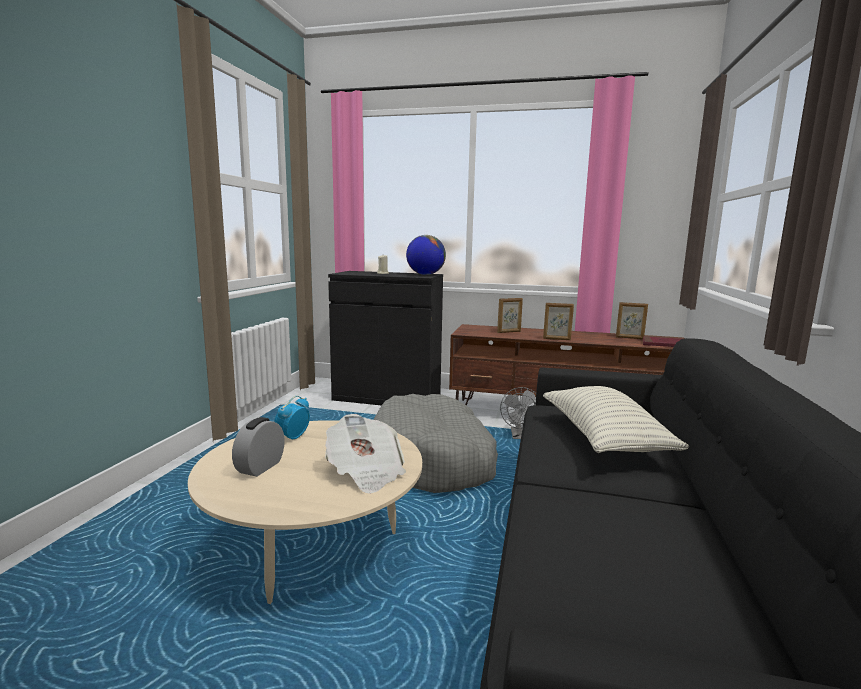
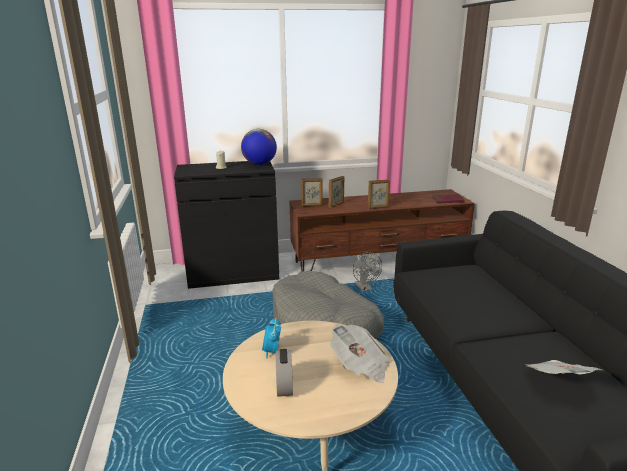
camera: 25 degrees left, 10 degrees up
(603, 438) = (475, 294): pillow -> none
(616, 557) = (558, 381): none -> newspaper
(629, 338) = (421, 196): picture frame -> picture frame (312, 206)

